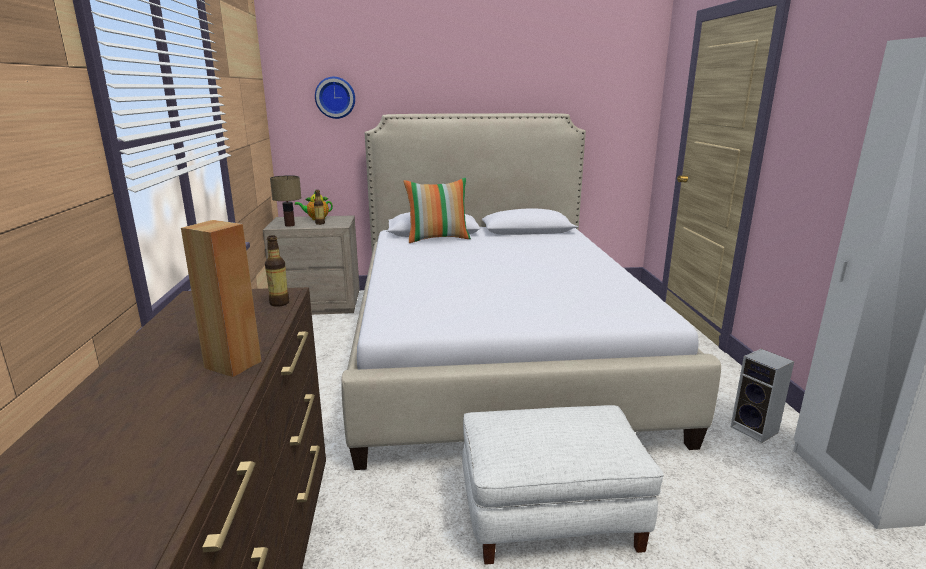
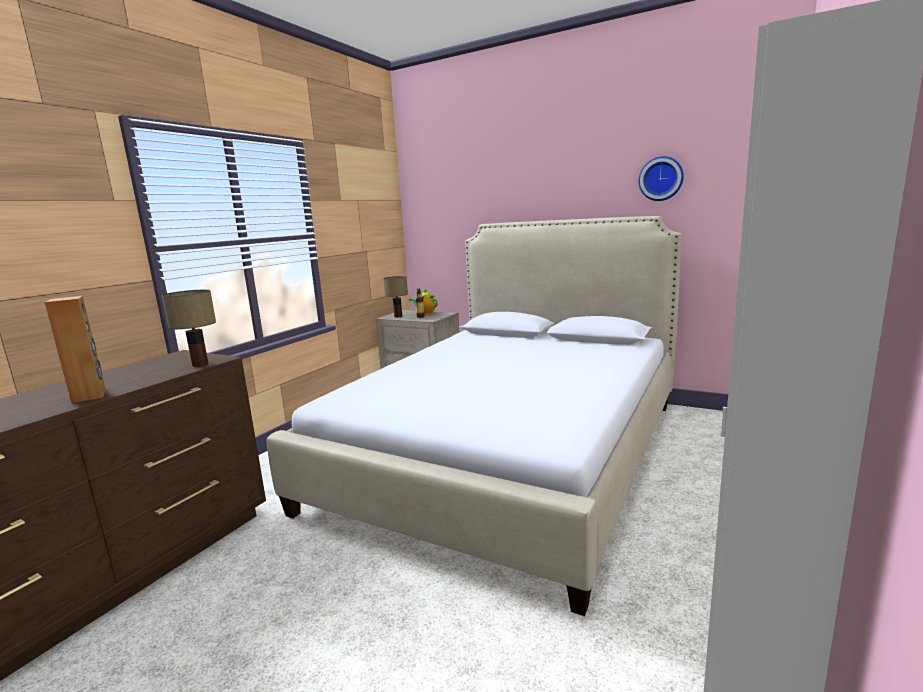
camera: 35 degrees right, 5 degrees down
(279, 303) = (200, 364): bottle -> table lamp
(335, 97) = (449, 211): wall clock -> wall clock (661, 179)
(438, 238) = (499, 338): pillow -> none
(551, 513) = (363, 610): white ottoman -> none
(756, 430) = (690, 625): speaker -> none

